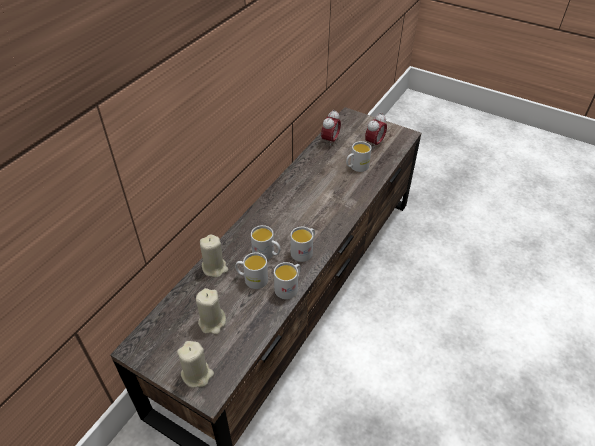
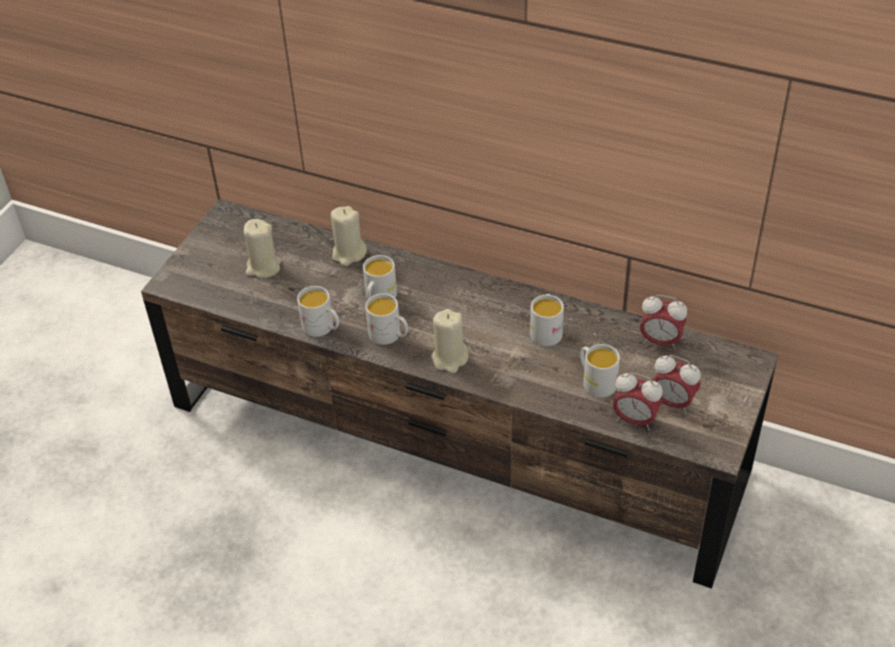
camera: 85 degrees right, 0 degrees up
(197, 374) = (193, 268): beige candle -> beige candle (450, 358)
(252, 279) = (332, 291): white mug -> white mug (546, 330)
(385, 157) = (635, 420): none -> alarm clock

